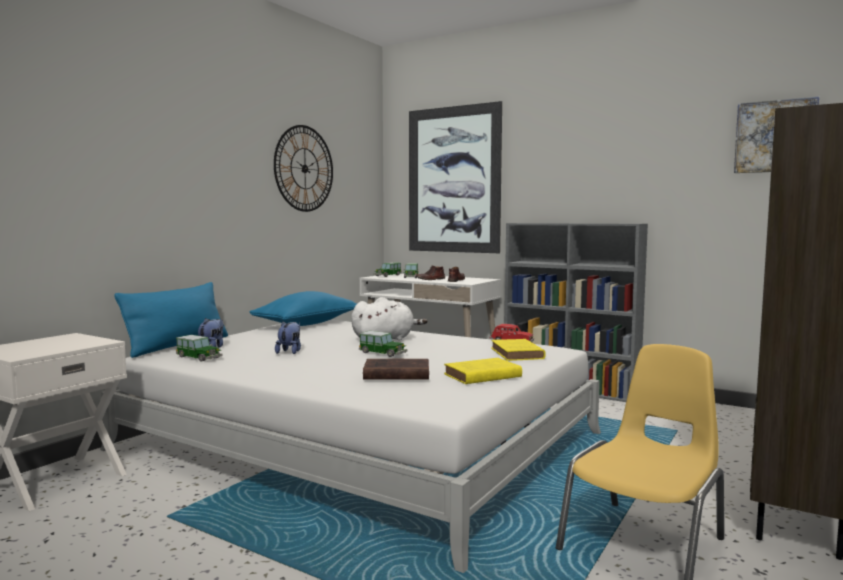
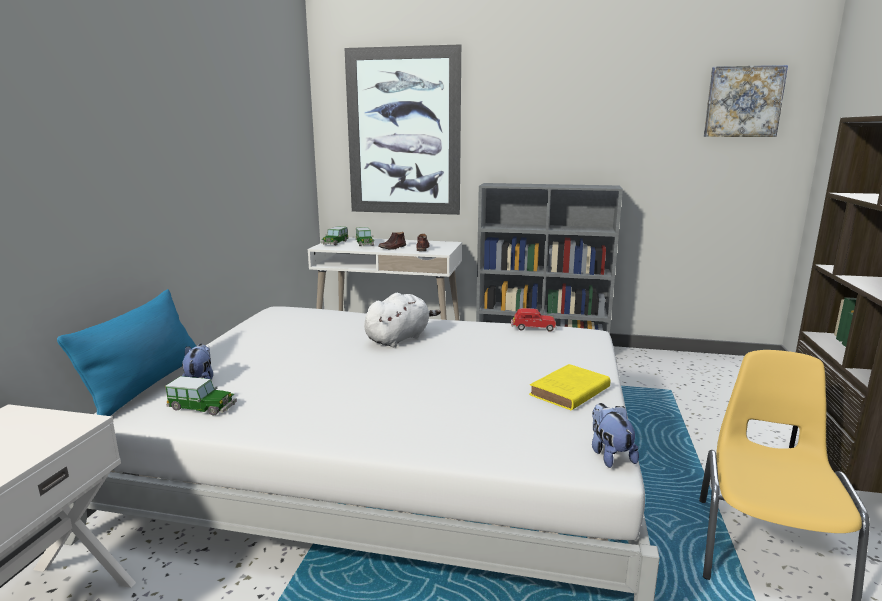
camera: 20 degrees left, 10 degrees up
(290, 352) = (313, 378): plush toy -> plush toy (609, 455)
(304, 168) = (243, 124): wall clock -> none
(306, 324) = (283, 322): blue pillow -> none
(383, 353) = (428, 367): toy car -> none
(394, 374) = (482, 405): brown book -> none
(517, 354) = (560, 347): yellow book -> none

